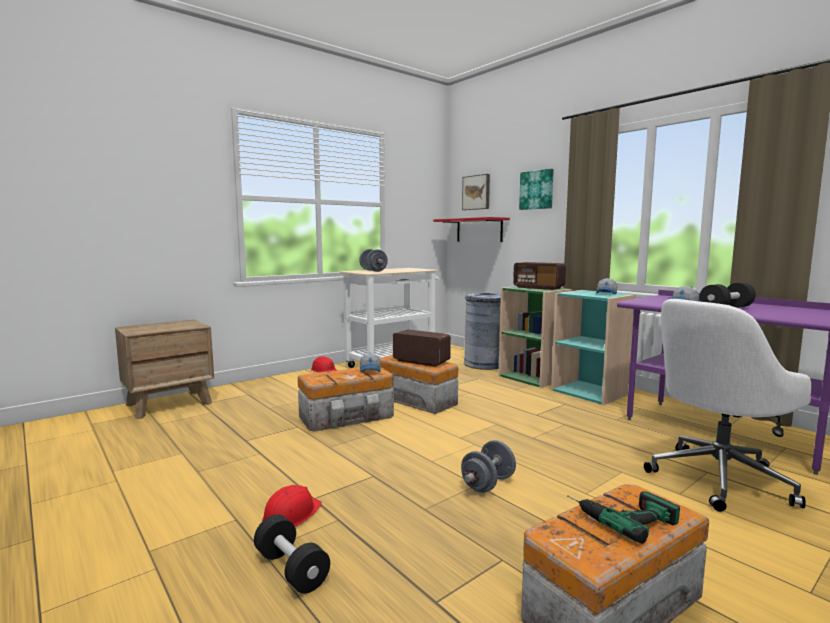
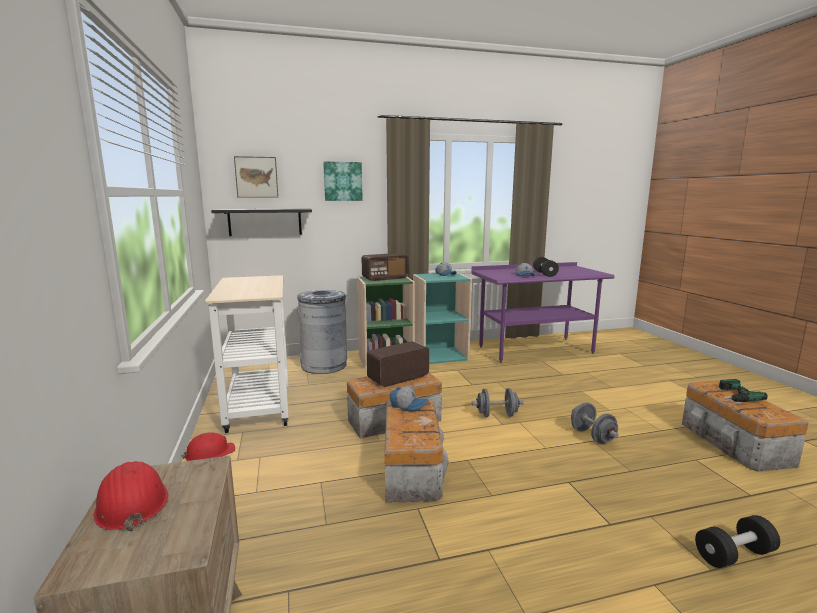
camera: 65 degrees left, 5 degrees up
(291, 515) = (643, 543): red hard hat -> red hard hat (131, 503)
(373, 271) = (244, 291): grey dumbbell -> grey dumbbell (496, 415)
(479, 230) = (265, 222): red shelf -> black shelf
(718, 480) = (597, 373): white office chair -> none

